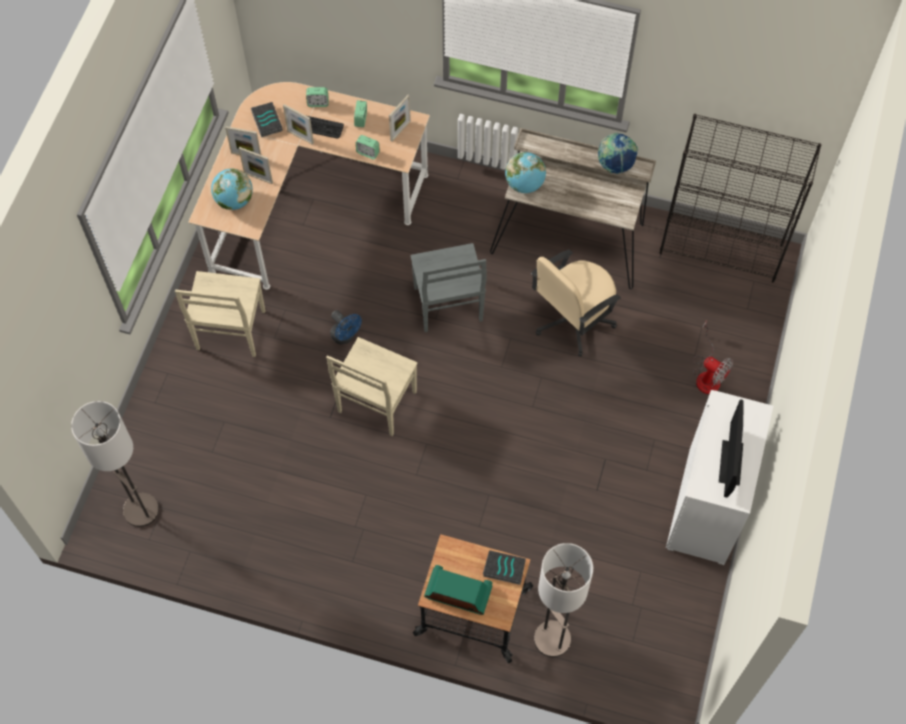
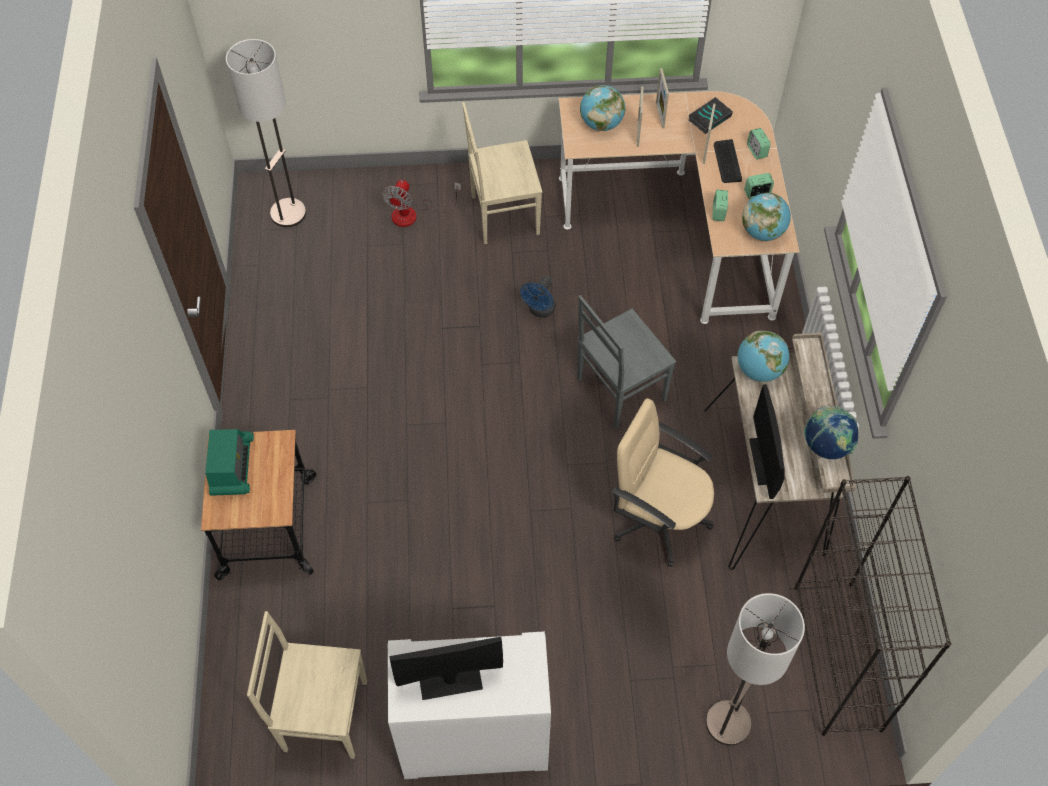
camera: 70 degrees right, 5 degrees down
(376, 403) = (474, 362): beige chair -> beige chair (322, 715)
(400, 131) = (762, 232): picture frame -> globe
(503, 569) = (272, 502): book -> none
(552, 639) = (257, 614): floor lamp -> floor lamp (728, 722)
(602, 211) = (765, 461): none -> monitor
(707, 374) = (652, 689): fan -> fan (413, 214)

